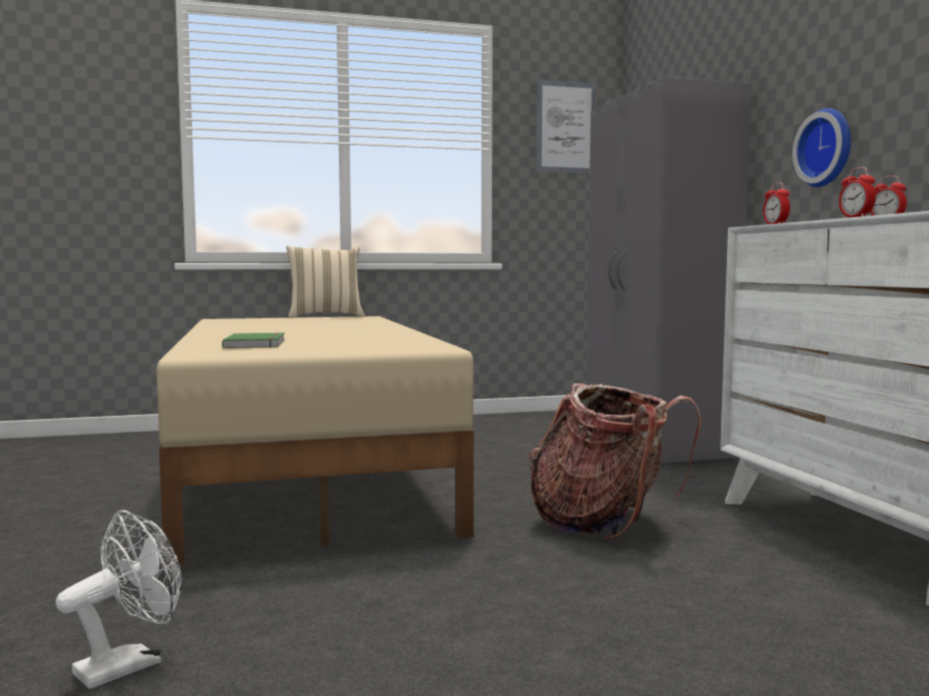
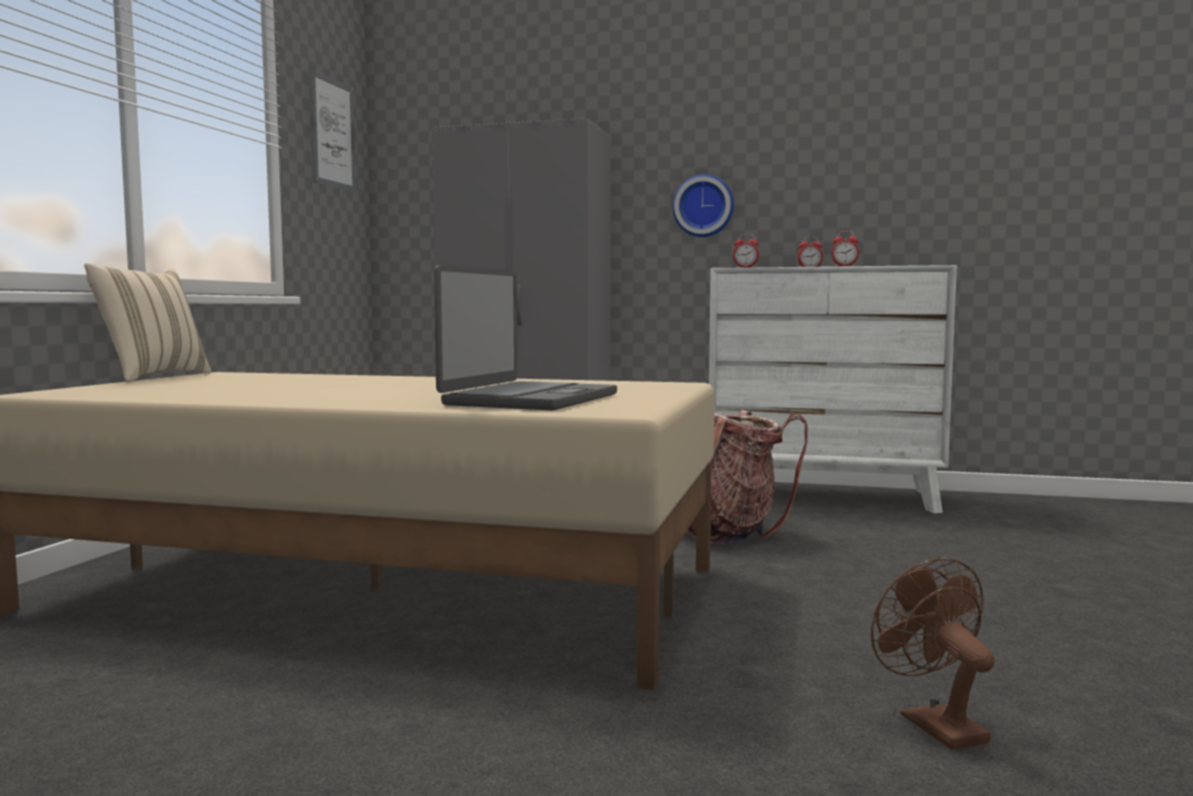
camera: 60 degrees left, 0 degrees up
(130, 664) = (933, 724): white fan -> brown fan
(258, 344) = (529, 399): green book -> laptop

